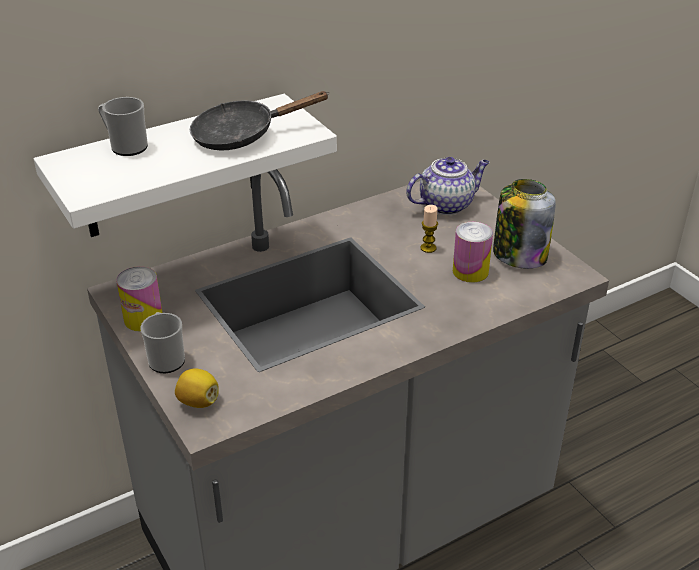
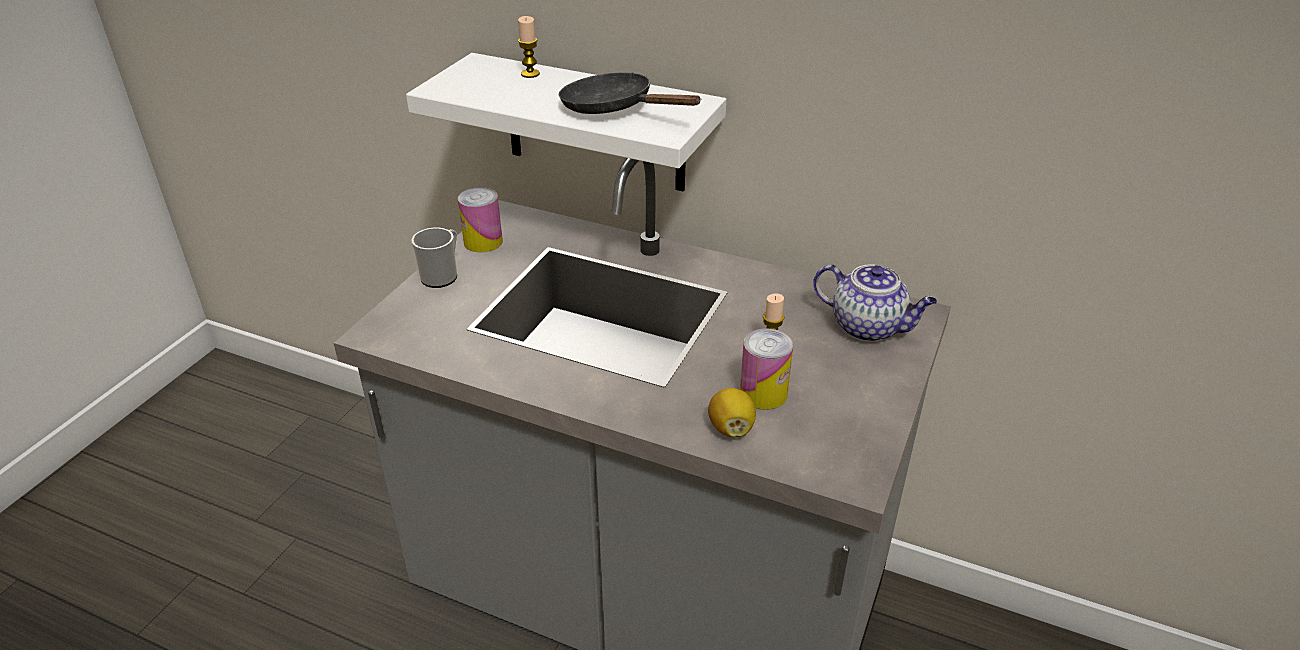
camera: 55 degrees right, 0 degrees up
(125, 146) = (530, 74): mug -> candle
(198, 401) = (400, 316): lemon -> lemon (731, 428)
(519, 255) = (840, 417): jar -> none

